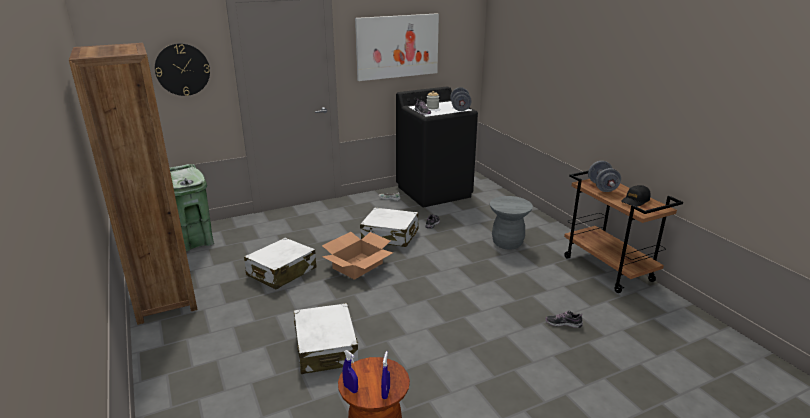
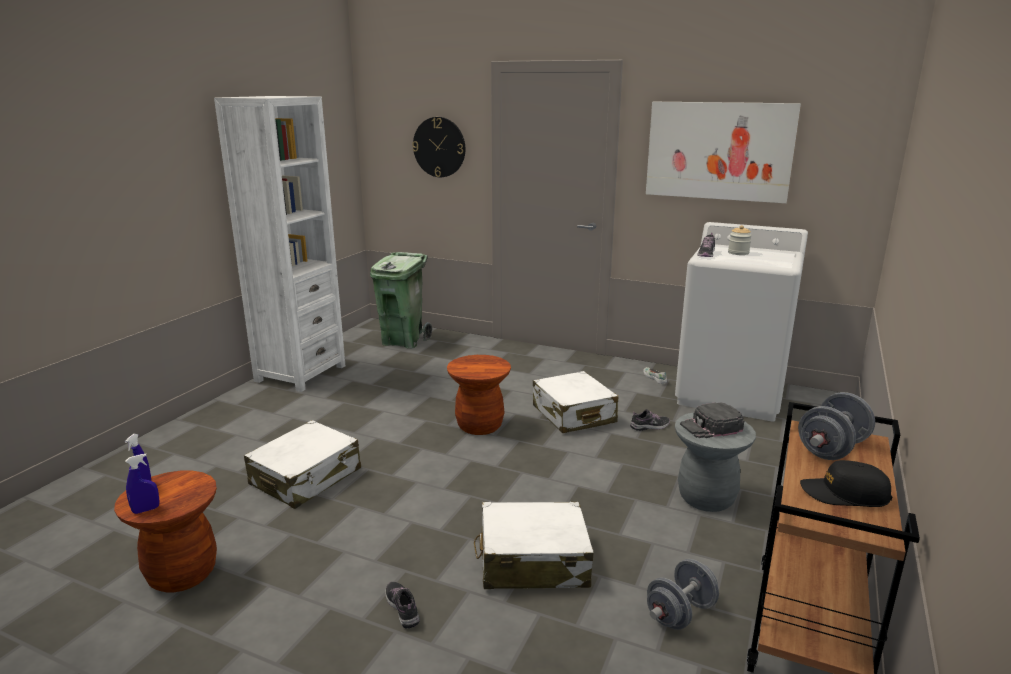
camera: 50 degrees right, 5 degrees down
(165, 299) = (300, 373): brown bookcase -> white bookcase
(281, 272) = (409, 396): white suitcase -> white suitcase (532, 561)
(358, 266) = (479, 426): cardboard box -> brown stool
(434, 191) = (731, 394): black washing machine -> white washing machine
(460, 108) = (777, 262): grey dumbbell -> grey dumbbell (680, 613)
(509, 204) = (711, 427): none -> black cap
(563, 323) = (566, 637): shoe -> shoe (402, 608)

